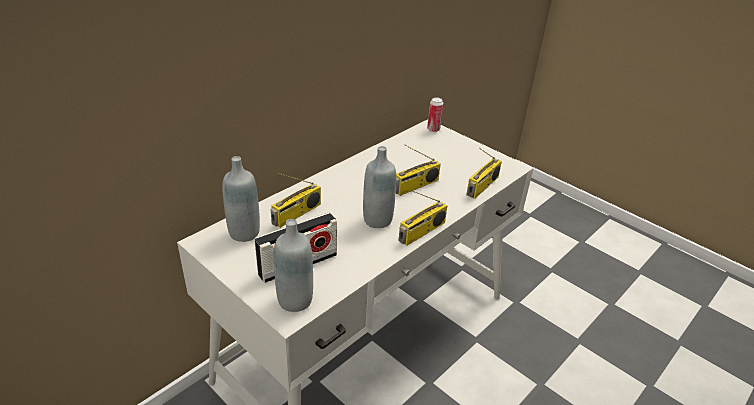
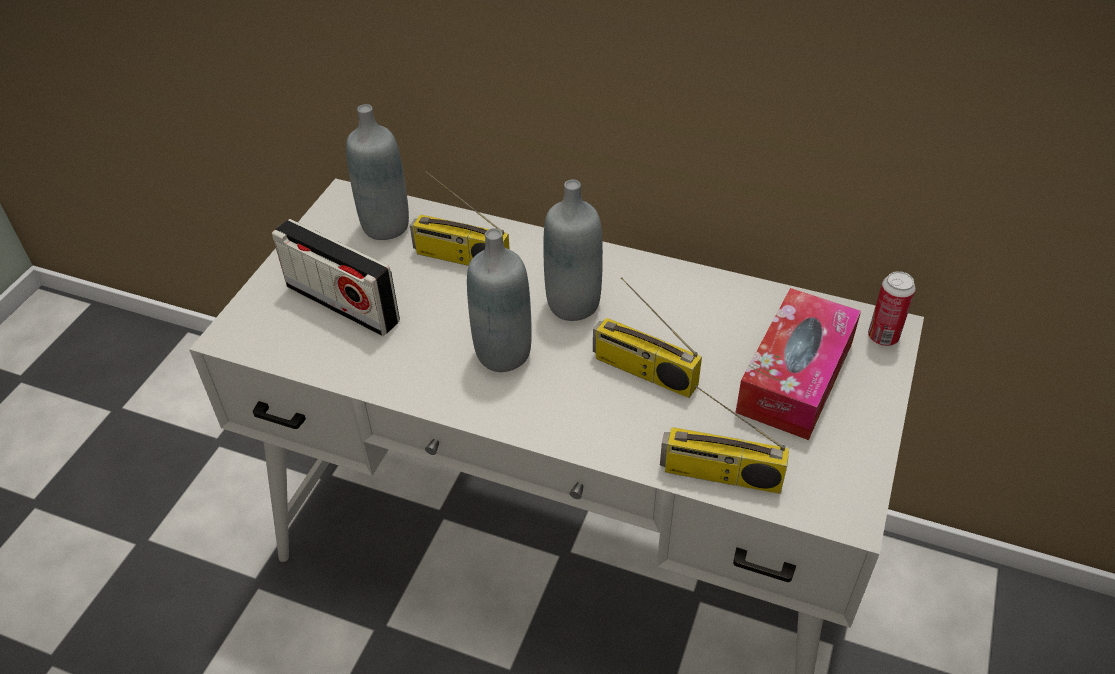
camera: 70 degrees right, 10 degrees up
(295, 300) = (265, 330): grey bottle -> grey bottle (573, 304)
(422, 232) = (502, 421): radio -> none
(442, 154) = (795, 377): none -> tissue box

